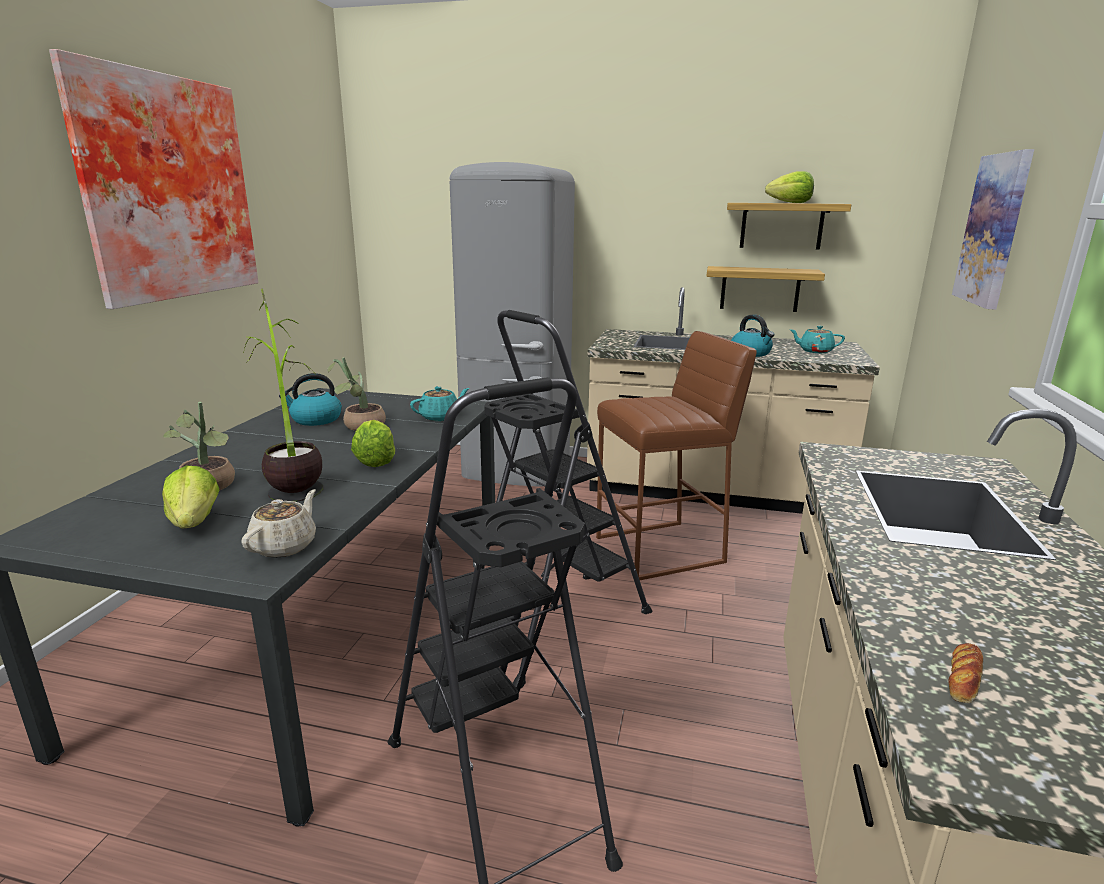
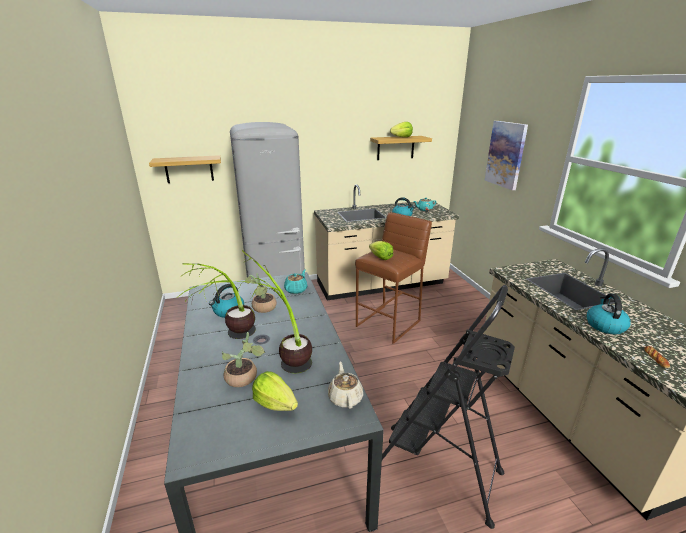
camera: 30 degrees left, 5 degrees up
(164, 189) = (78, 177): picture -> none
(265, 445) = (229, 339): none -> potted plant
(375, 460) = (307, 329): lettuce -> lettuce (380, 257)
(555, 625) = (382, 379): step ladder -> none
(760, 289) = (387, 179): shelf -> shelf (189, 169)
(921, 583) = (604, 325): none -> kettle

